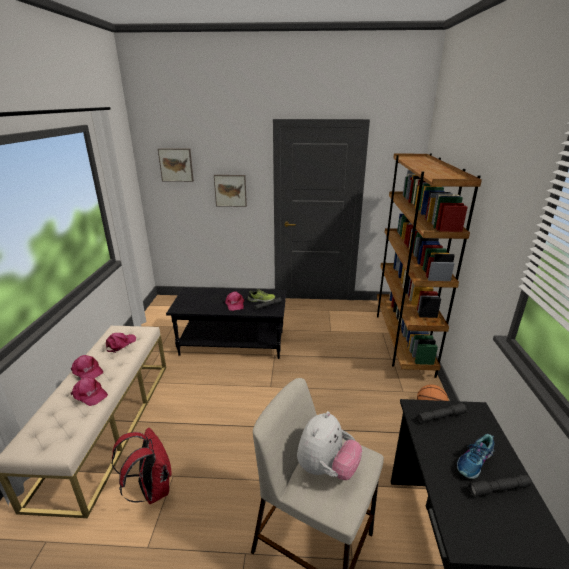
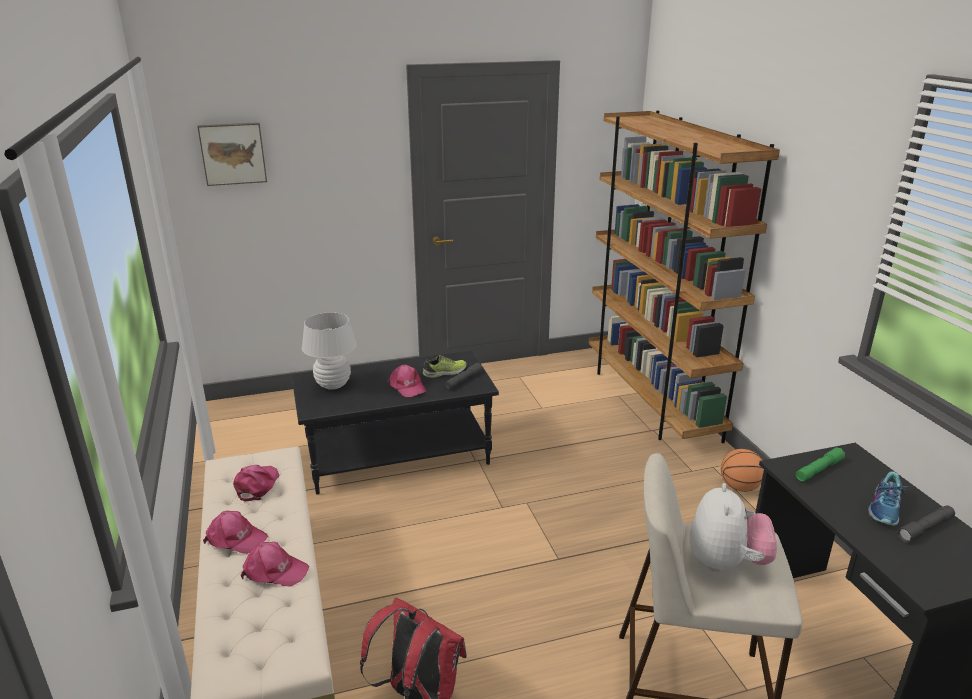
camera: 20 degrees left, 0 degrees up
(198, 296) = (333, 385): none -> white table lamp
(230, 190) = (336, 192): picture -> none
(440, 416) = (819, 470): grey flashlight -> green flashlight

